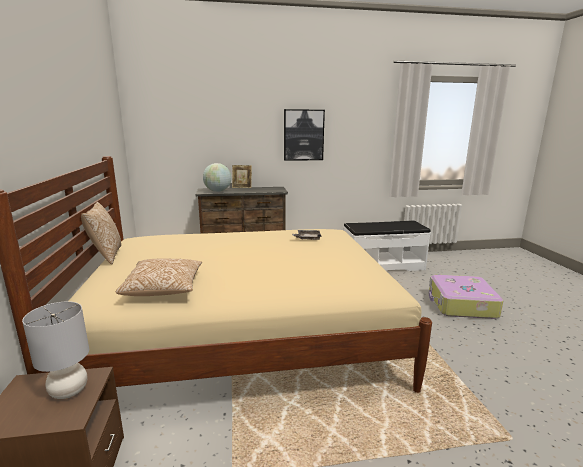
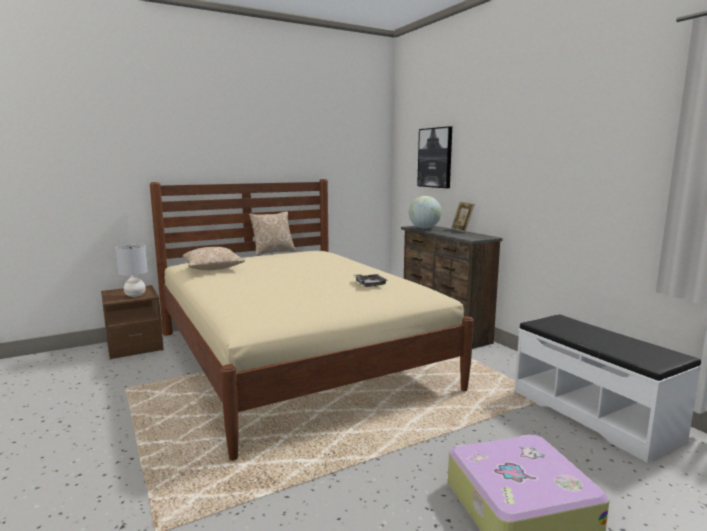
camera: 70 degrees right, 5 degrees down
(303, 135) = (534, 166): picture -> picture (435, 157)

